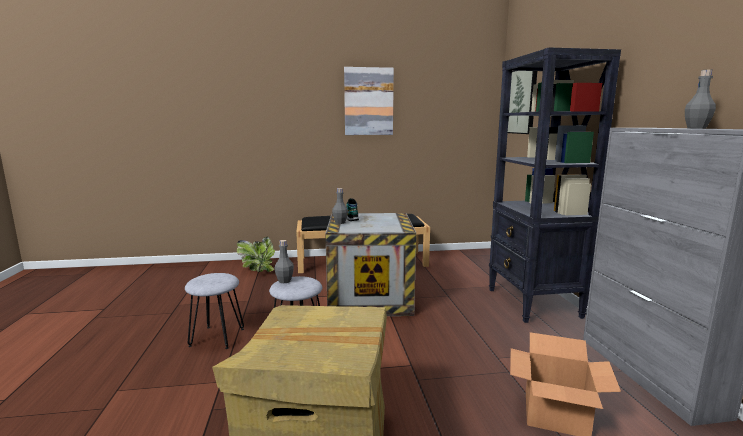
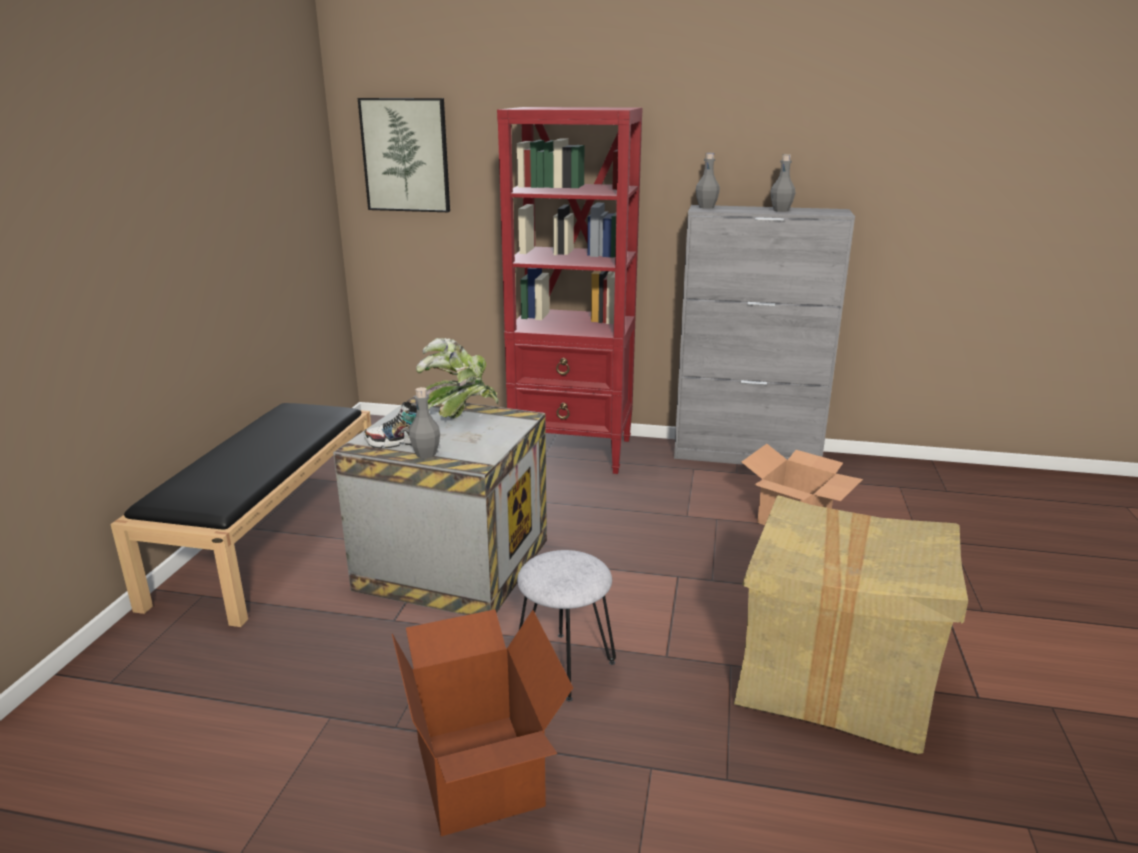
camera: 70 degrees left, 10 degrees up
(217, 337) = (482, 772): grey stool -> cardboard box
(258, 270) = (143, 688): potted plant -> potted plant (458, 413)
(284, 281) = (549, 579): grey bottle -> grey bottle (706, 207)
(368, 101) = (173, 179): picture -> none
(533, 303) = (573, 452): black bookcase -> red bookcase

